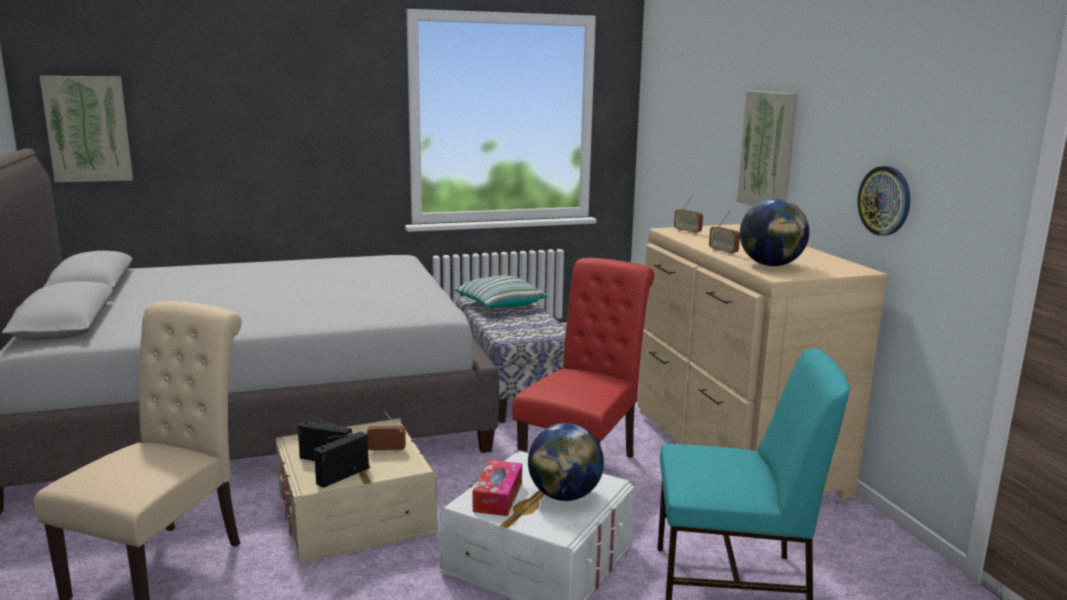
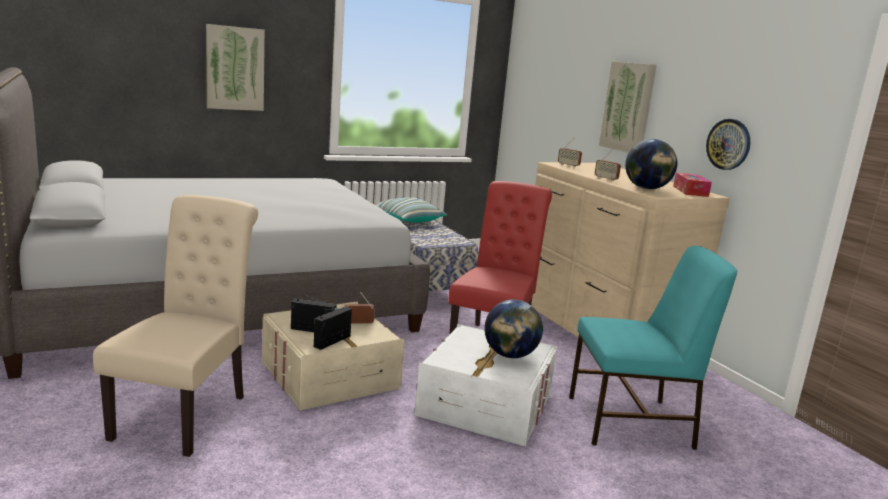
camera: 10 degrees left, 0 degrees up
(88, 129) = (63, 55): picture -> picture (235, 68)
(498, 497) = (461, 356): tissue box -> tissue box (690, 191)

